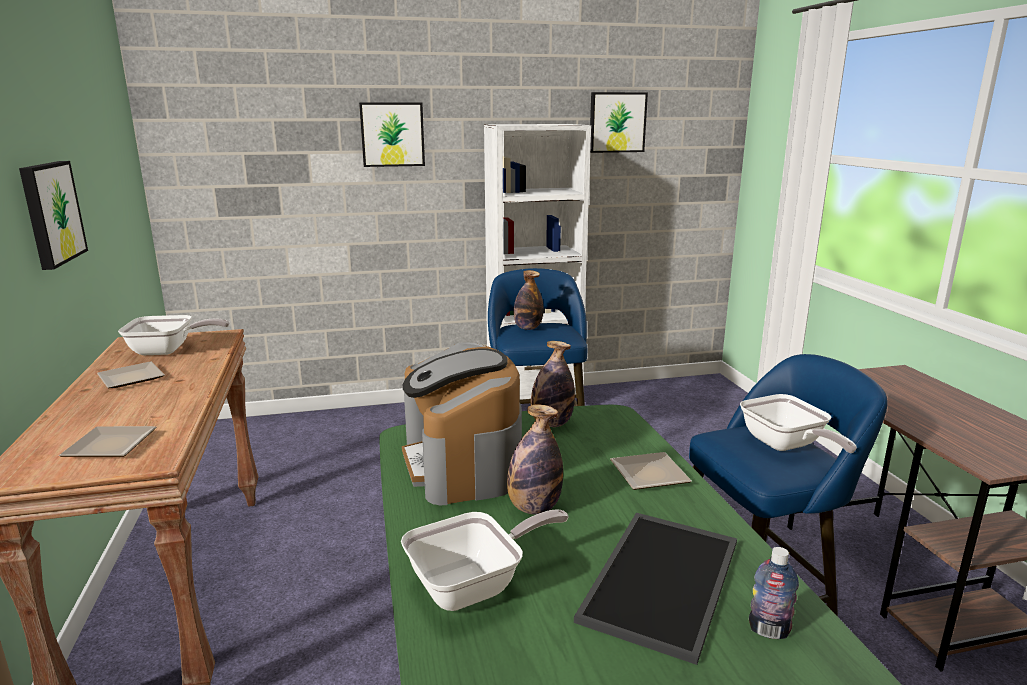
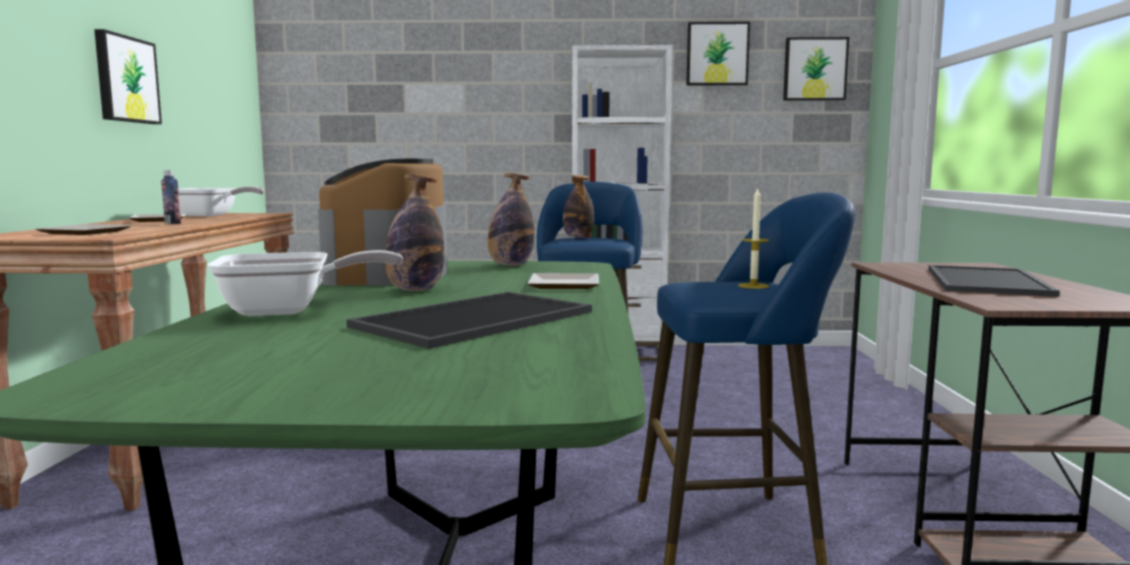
camera: 15 degrees right, 10 degrees down
(392, 134) = (483, 66): picture -> picture (814, 69)
(768, 631) = (540, 342): bottle -> bottle (172, 223)
(786, 446) = (753, 286): frying pan -> candle
(941, 413) = (989, 282): none -> tray

